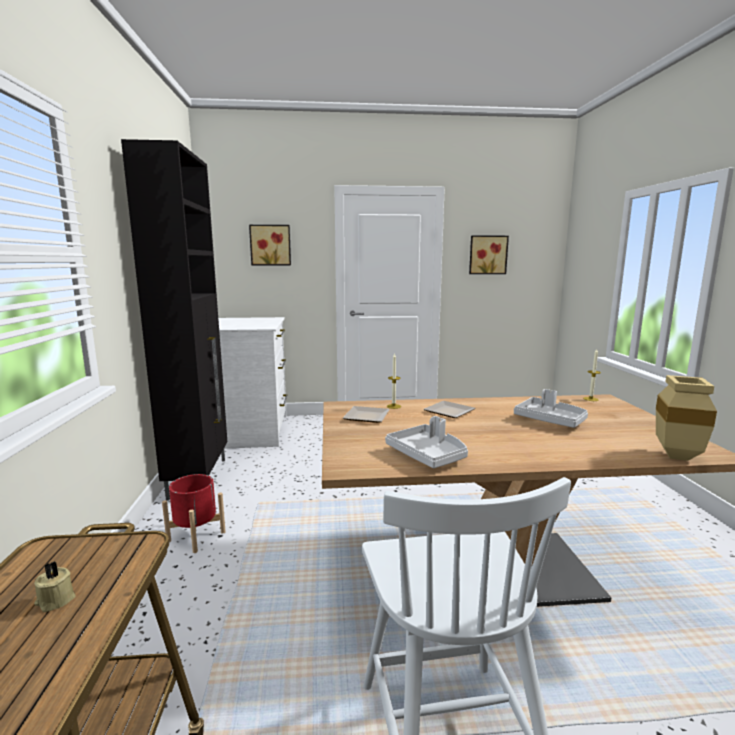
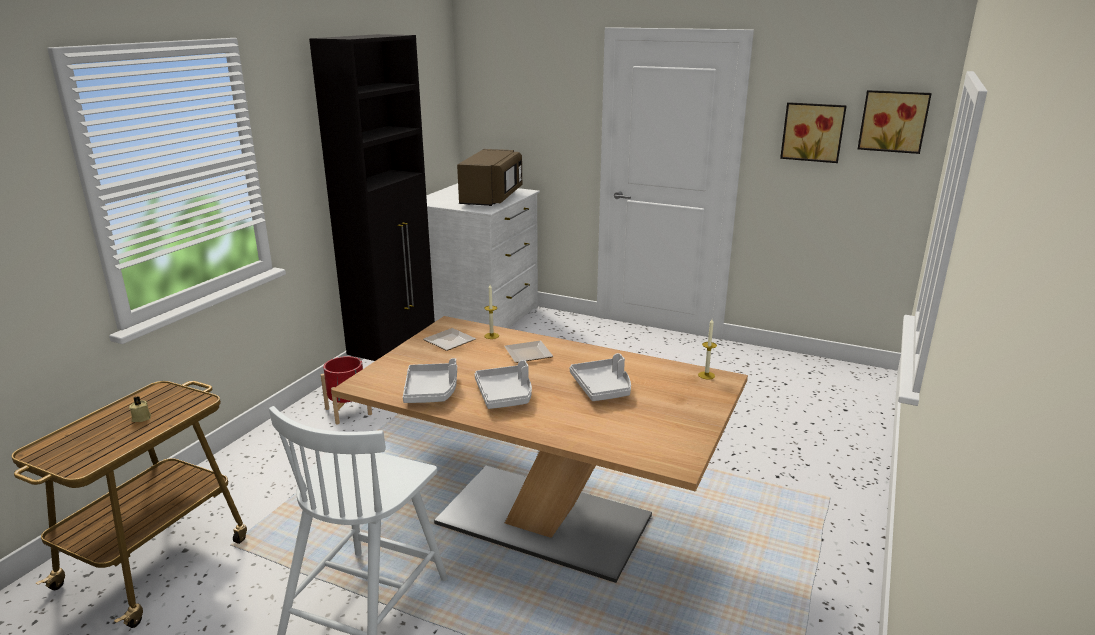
camera: 30 degrees right, 10 degrees up
(256, 322) = (492, 198): none -> brown microwave
(270, 245) = (528, 101): picture -> picture (893, 121)
(495, 442) = (505, 395): none -> grey tray
(679, 457) = (634, 456): beige vase -> none

